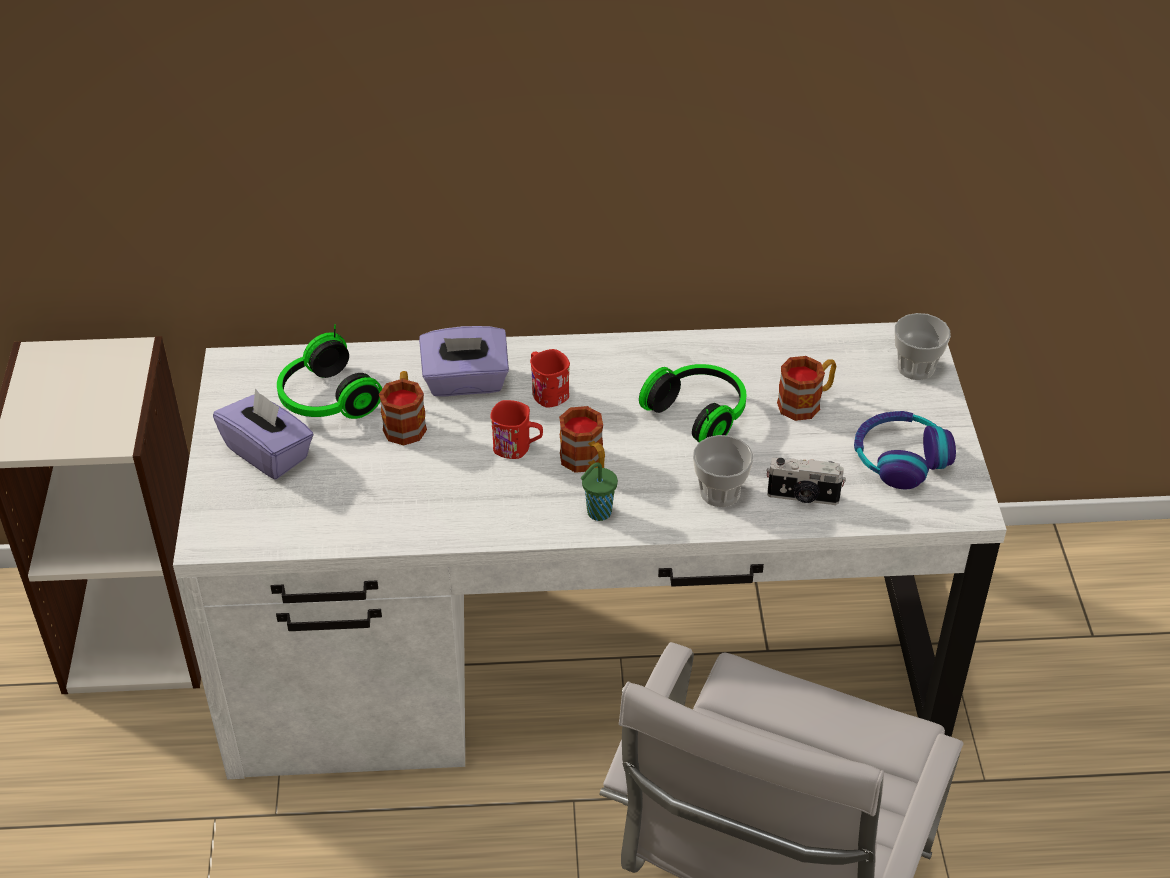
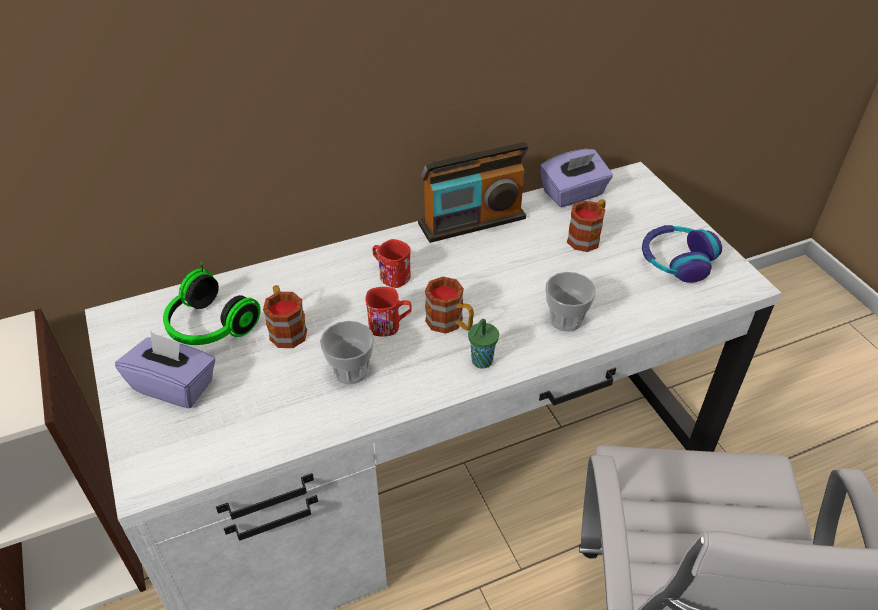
camera: 20 degrees left, 0 degrees up
(466, 382) = (322, 284): purple tissue box -> purple tissue box (573, 194)
(676, 349) = (472, 221): none -> radio
(699, 414) = (516, 264): headphones -> none
(803, 497) = (628, 307): camera -> none
(915, 367) = (645, 195): cup -> cup (350, 371)

